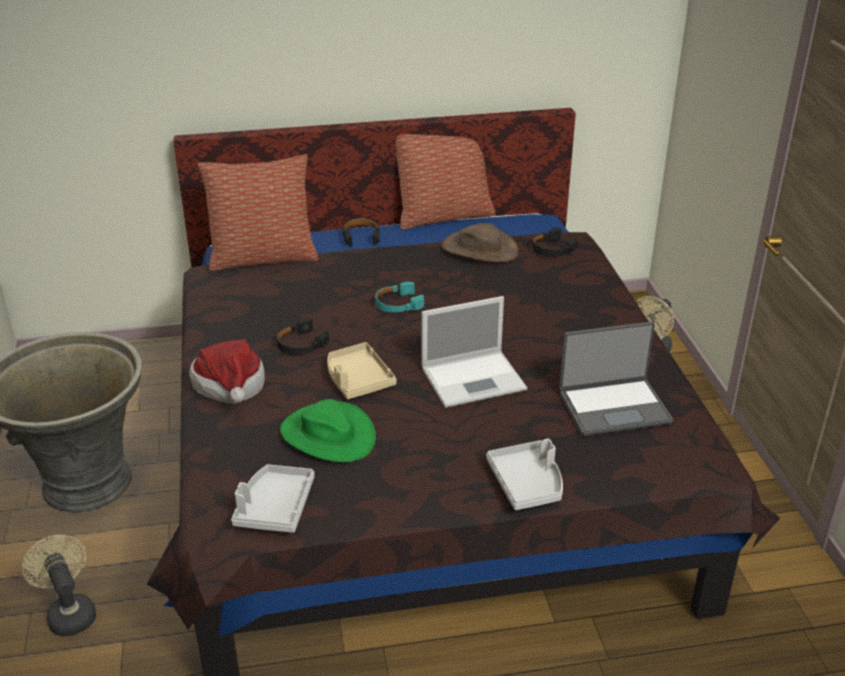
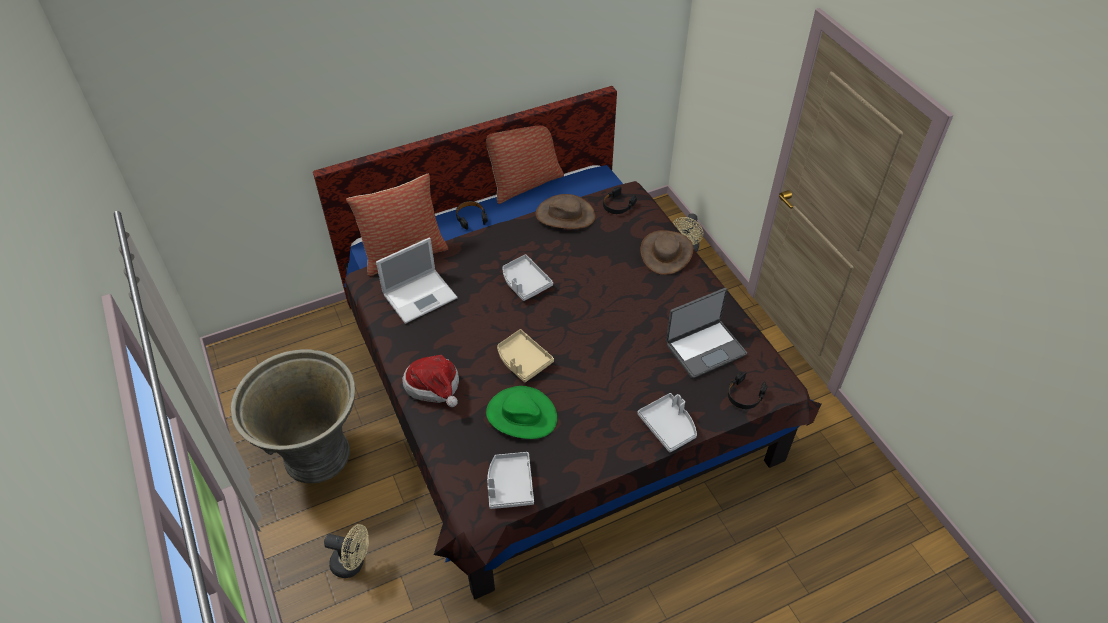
camera: 15 degrees left, 15 degrees up
(69, 612) = (353, 564): beige fan -> beige fan turned 150 degrees clockwise
(300, 344) = (469, 336): black headphones -> black headphones (744, 395)
(398, 304) = (525, 283): turquoise headphones -> grey tray
(475, 378) = (604, 342): laptop -> laptop (421, 295)
(598, 302) = (666, 253): none -> brown hat

